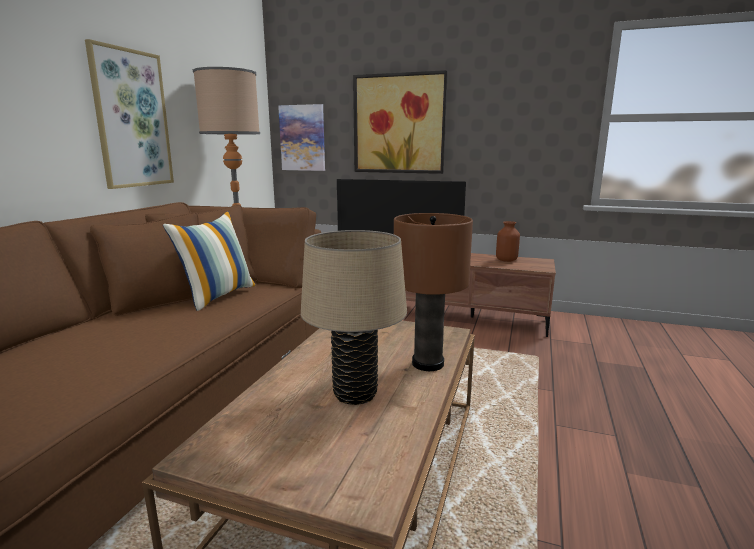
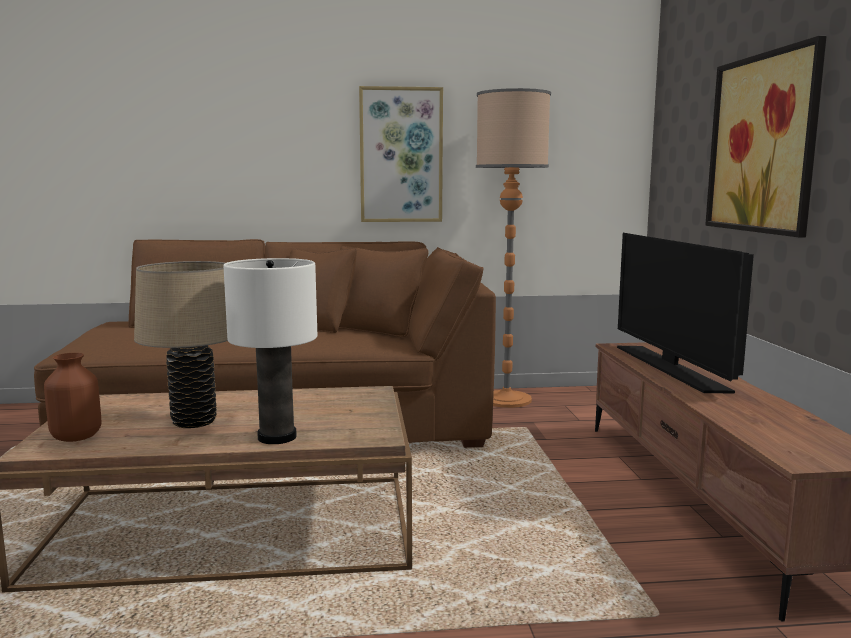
camera: 65 degrees right, 5 degrees down
(218, 295) = (338, 334): pillow -> none
(302, 138) = (672, 170): picture -> none
(427, 364) = (276, 437): brown table lamp -> white table lamp
(506, 260) = (798, 430): brown vase -> brown vase (76, 437)

